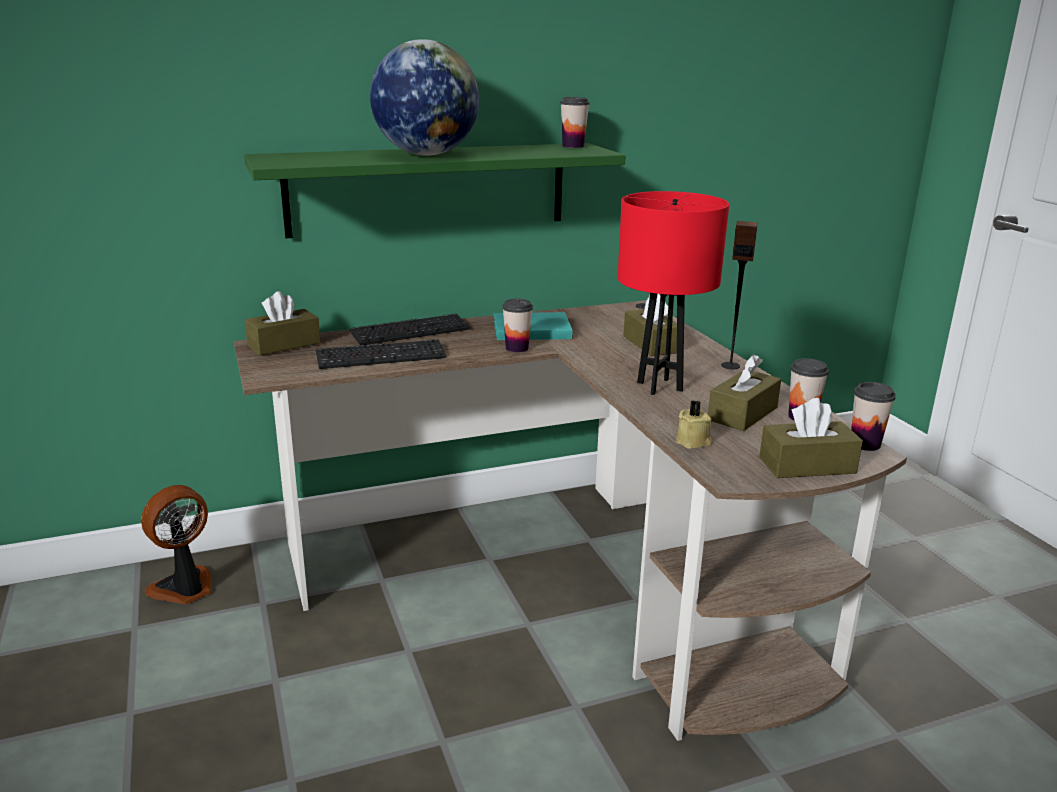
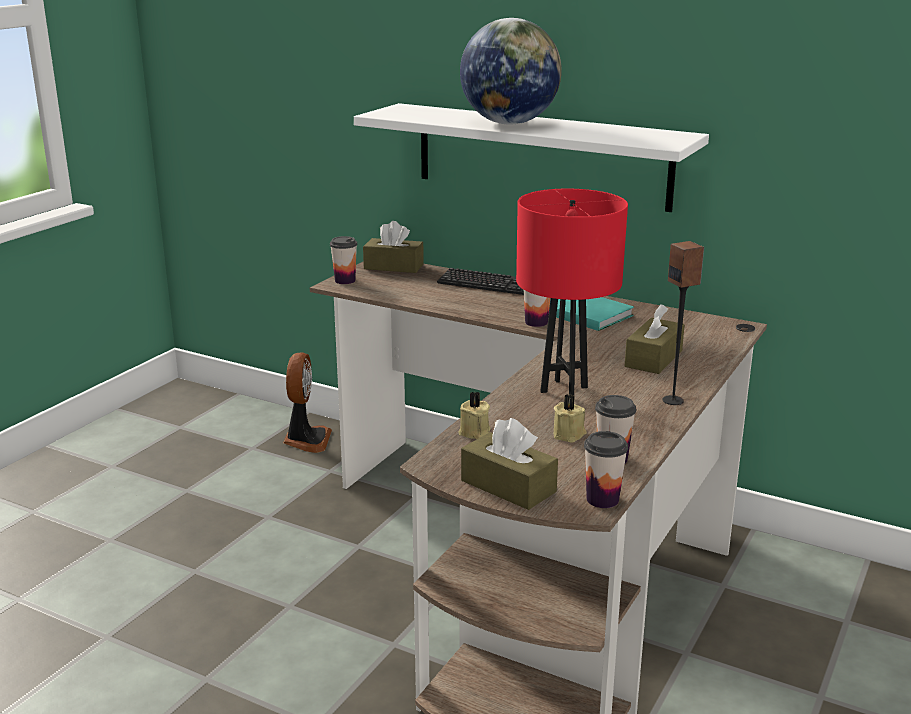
camera: 50 degrees right, 0 degrees up
(185, 589) = (306, 440): fan -> fan turned 90 degrees clockwise
(381, 357) = (430, 295): keyboard -> none
(428, 189) = (541, 156): green shelf -> white shelf
(573, 146) = (671, 135): cup -> cup (345, 280)
(742, 414) = (569, 434): brown tissue box -> beige candle

